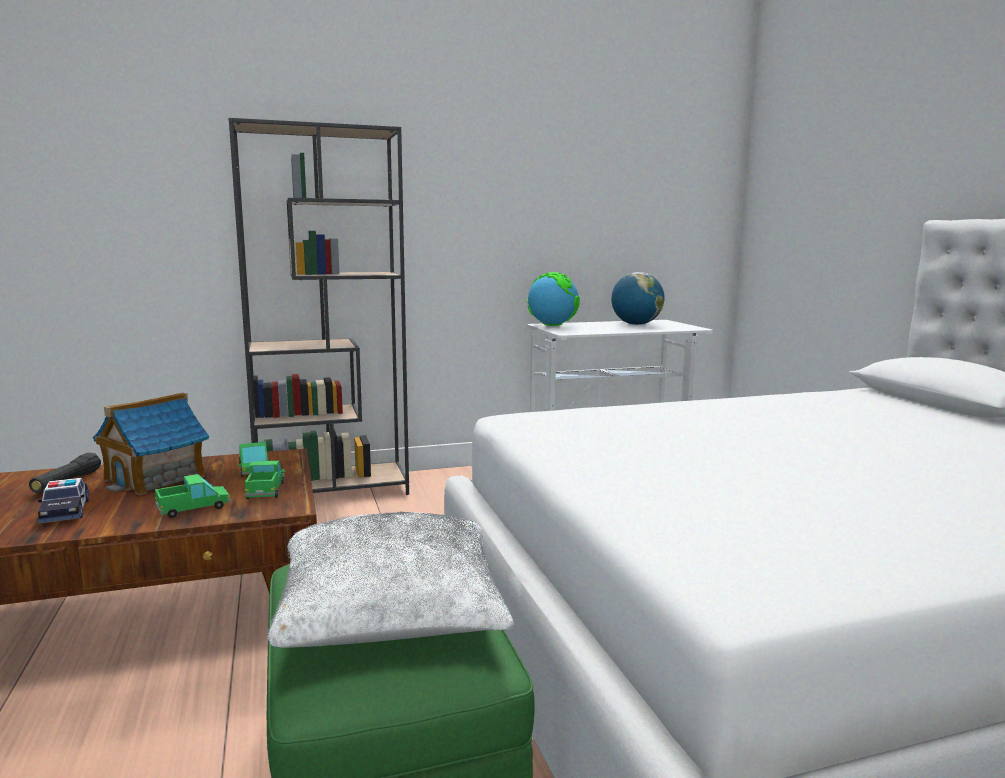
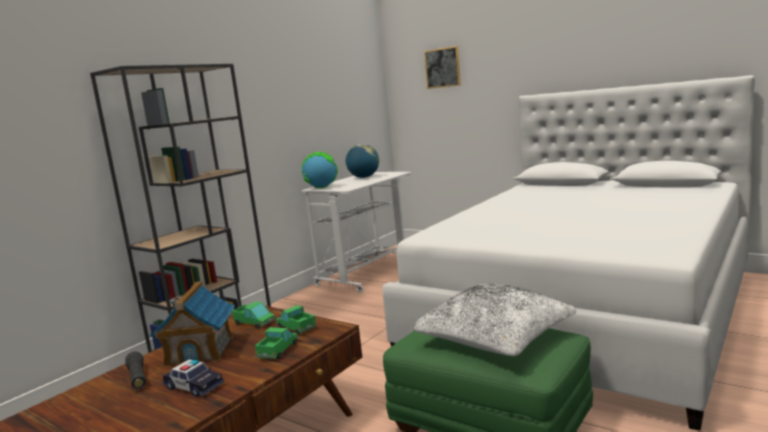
camera: 35 degrees left, 0 degrees up
(822, 162) = (442, 67): none -> picture

